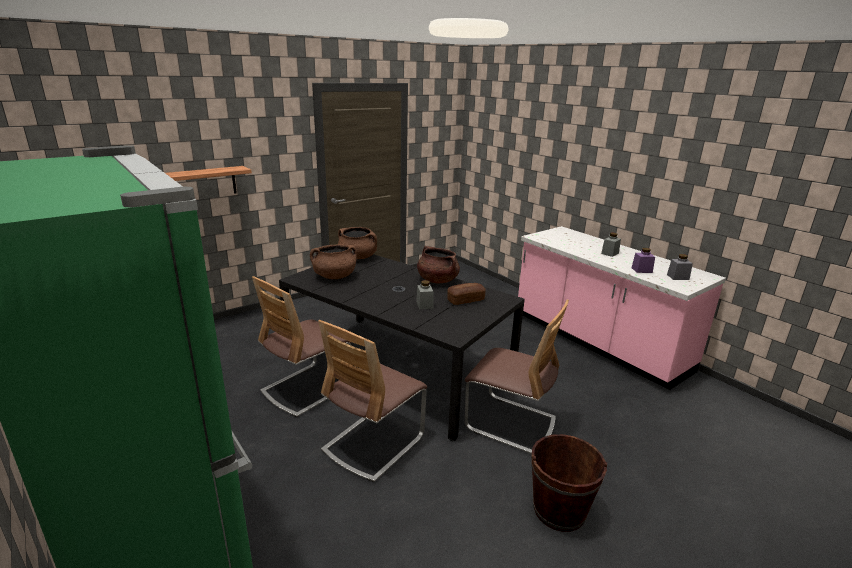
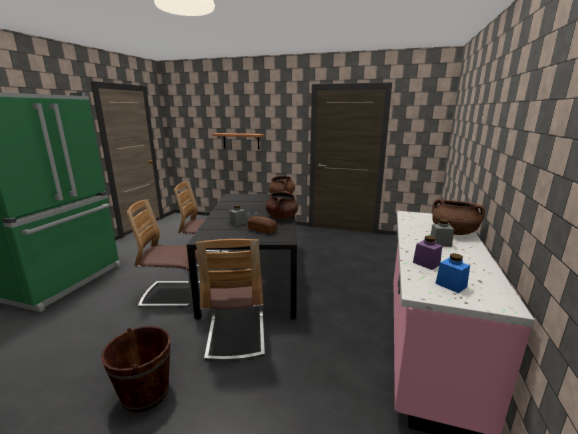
camera: 55 degrees right, 5 degrees down
(334, 276) = (245, 199): brown cooking pot -> brown cooking pot (453, 232)
(678, 277) = (451, 285): grey jar -> blue jar

